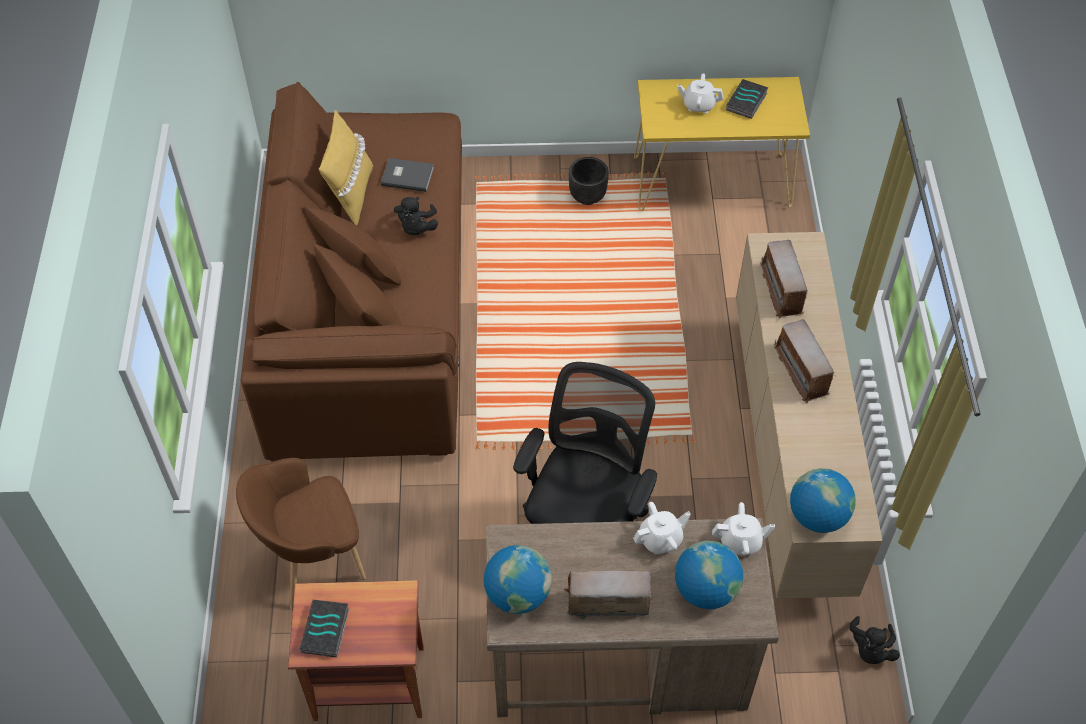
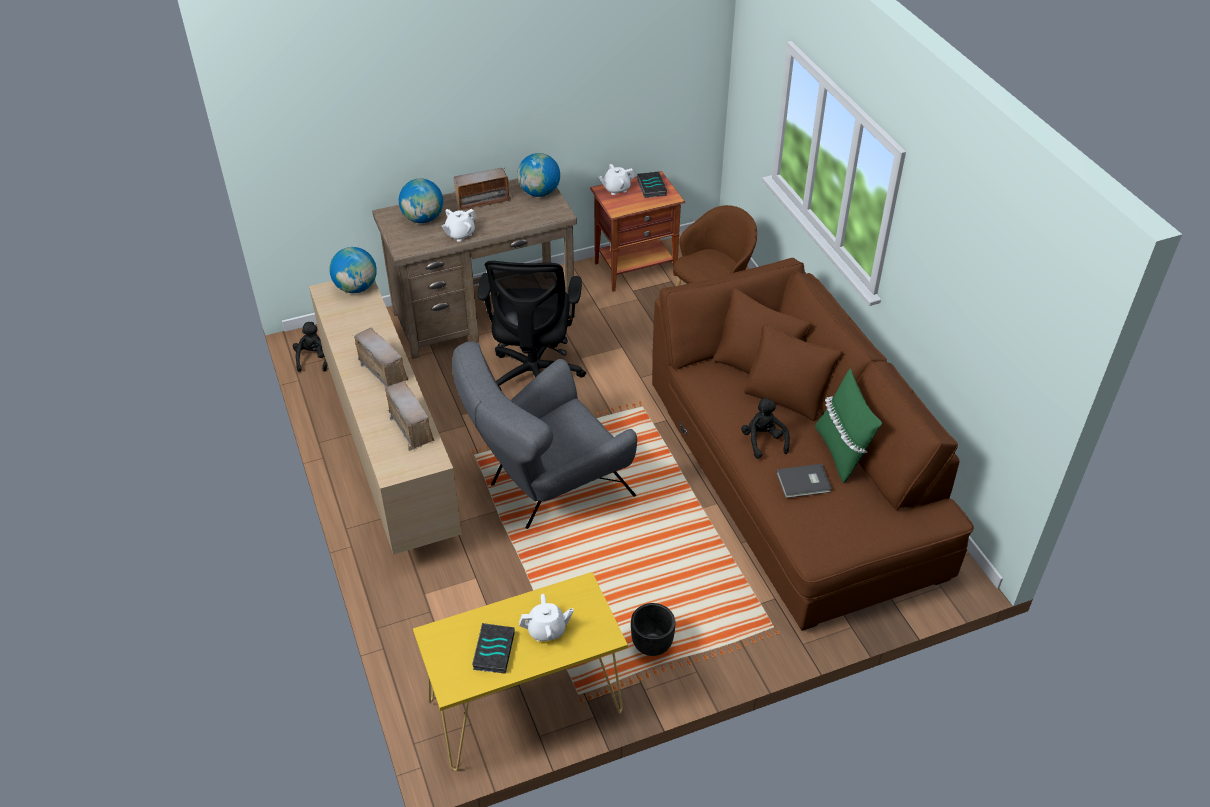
camera: 160 degrees right, 10 degrees down
(351, 194) = (841, 452): yellow pillow -> green pillow
(627, 369) = (545, 489): none -> grey armchair
(740, 541) = (406, 244): white teapot -> white teapot (616, 189)

